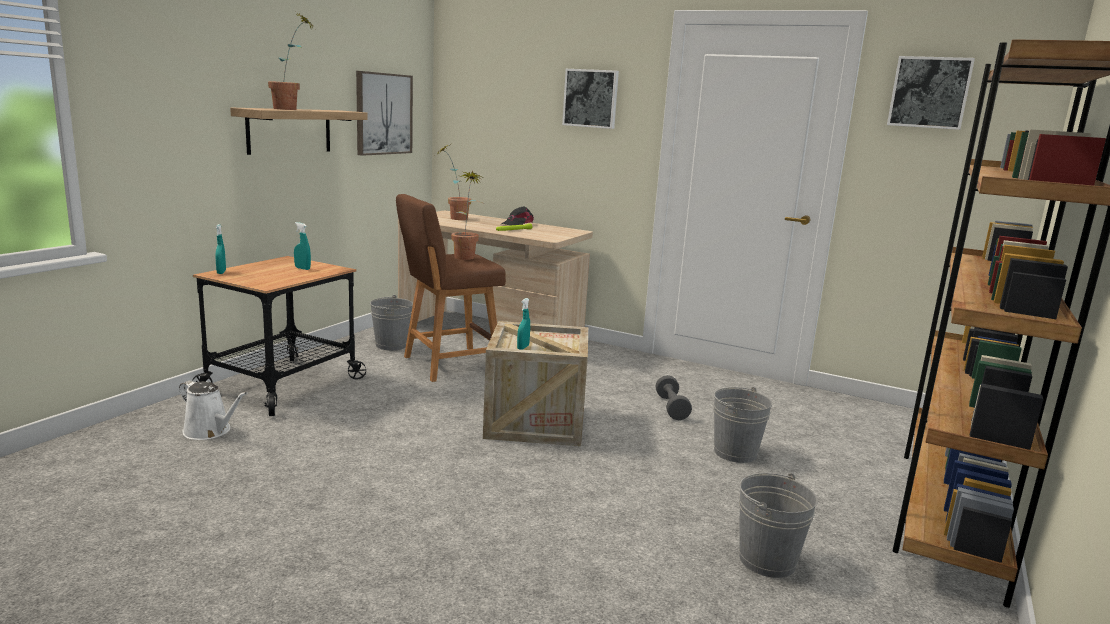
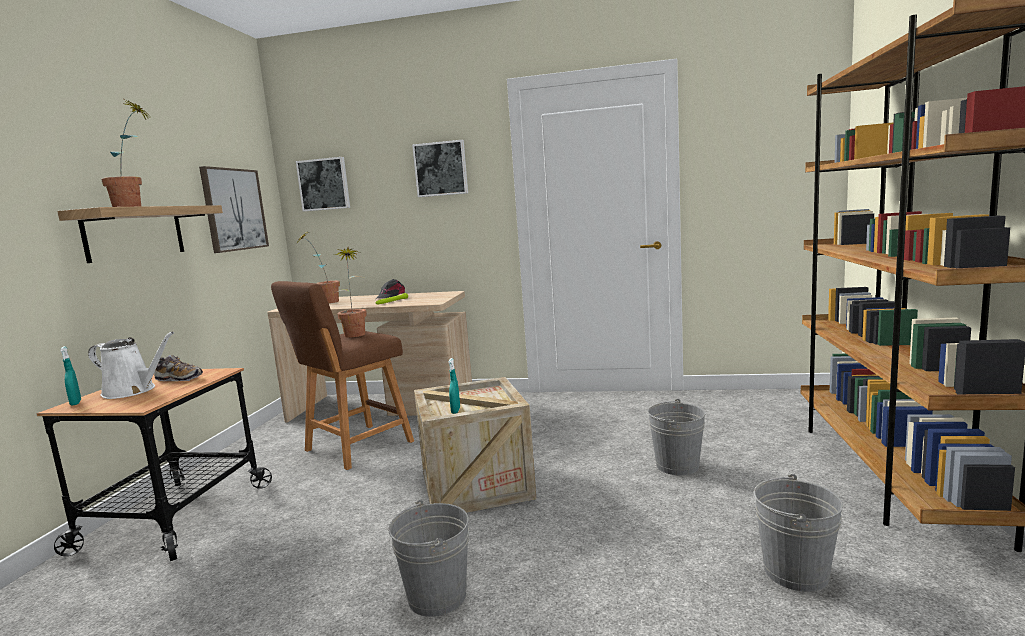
camera: 15 degrees left, 5 degrees down
(210, 431) = (94, 605): white watering can -> white watering can (133, 391)
(302, 268) = (179, 379): turquoise spray bottle -> shoe
(391, 345) = (286, 441): grey bucket -> grey bucket (437, 596)
(671, 408) = (591, 437): grey dumbbell -> none
(929, 92) = (740, 120): picture -> picture (324, 184)

